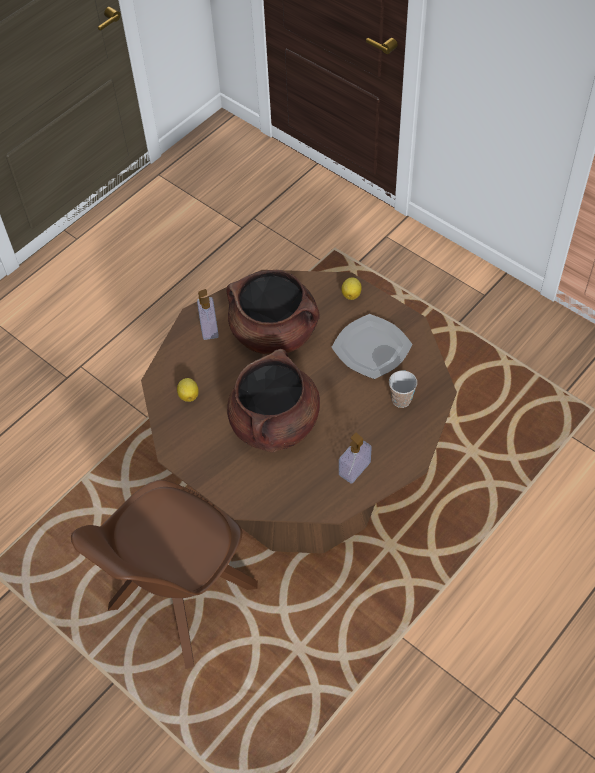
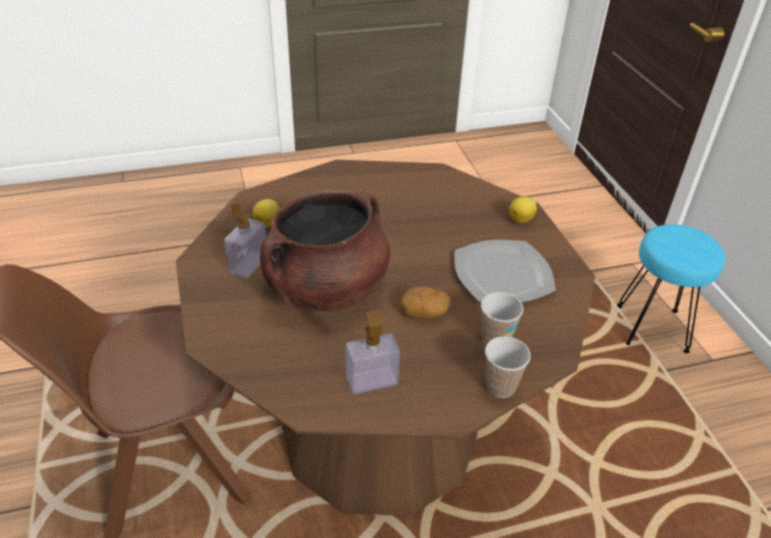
camera: 30 degrees right, 15 degrees down
(209, 328) = (345, 182): soap dispenser -> soap dispenser (249, 264)
(275, 332) = (407, 214): brown cooking pot -> none
(347, 404) = (424, 312): none -> potato
(425, 429) = (500, 386): none -> cup
(432, 290) = (653, 328): none -> turquoise stool

